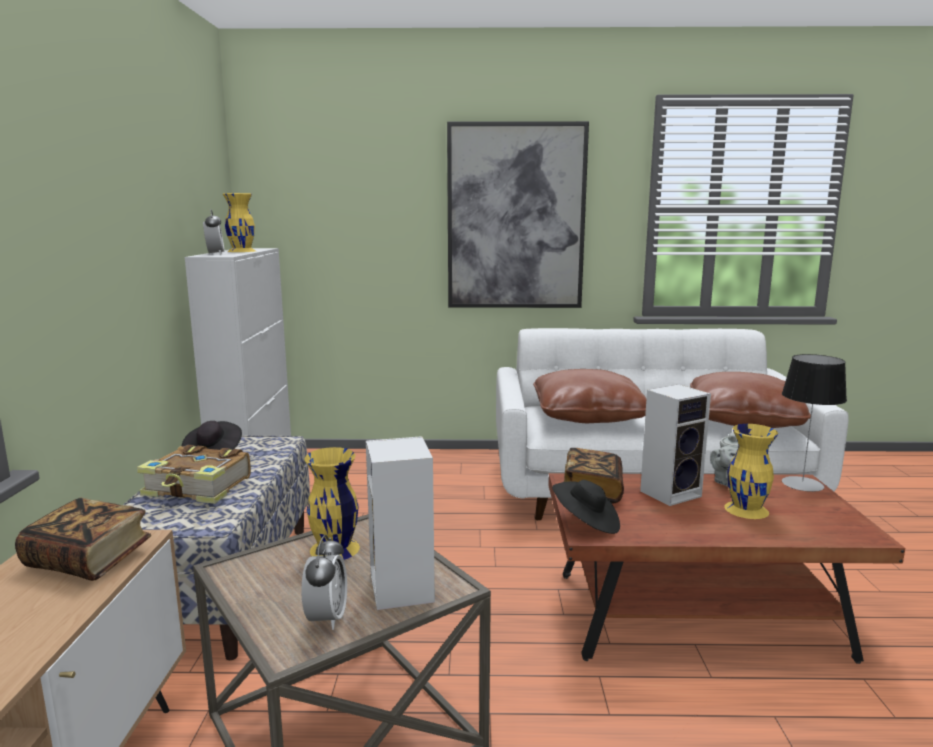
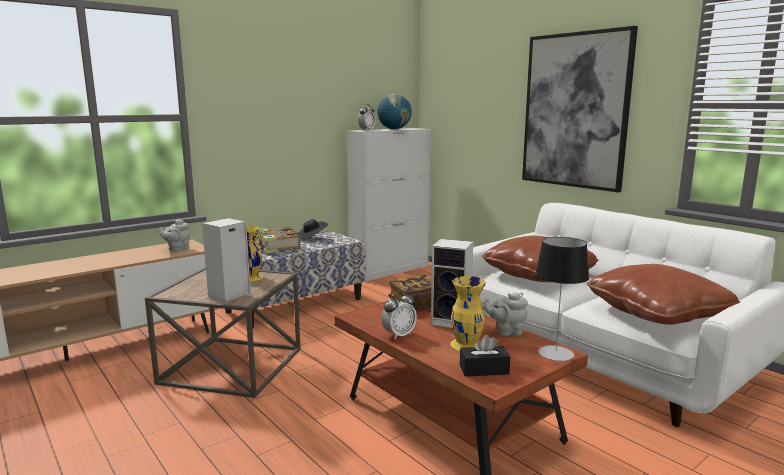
camera: 50 degrees right, 0 degrees up
(89, 559) = (177, 249): book -> grey teapot
(242, 251) = (394, 129): yellow vase -> globe
(327, 618) = (194, 292): alarm clock -> alarm clock (399, 335)
(586, 523) = (368, 312): black hat -> none
(823, 526) = (484, 370): none -> black tissue box

